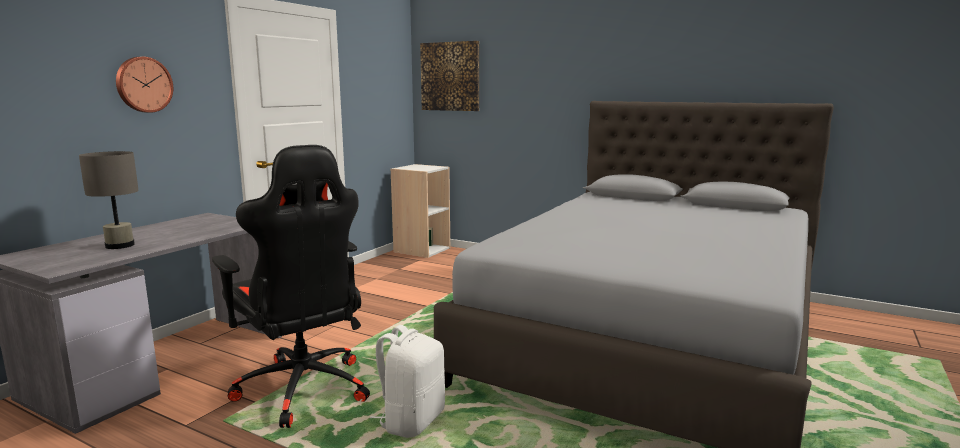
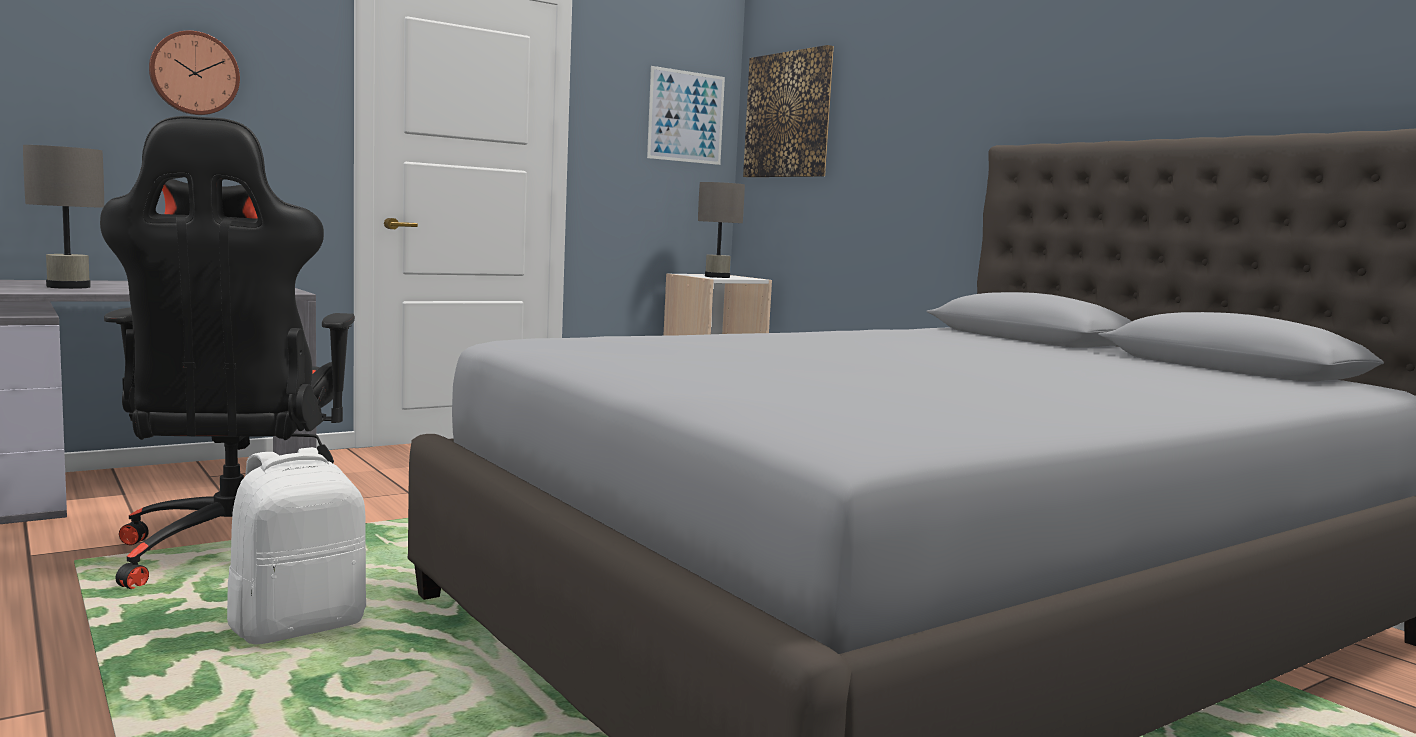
camera: 25 degrees right, 5 degrees down
(391, 78) = (686, 116): none -> picture
(422, 168) = (717, 277): none -> grey table lamp

